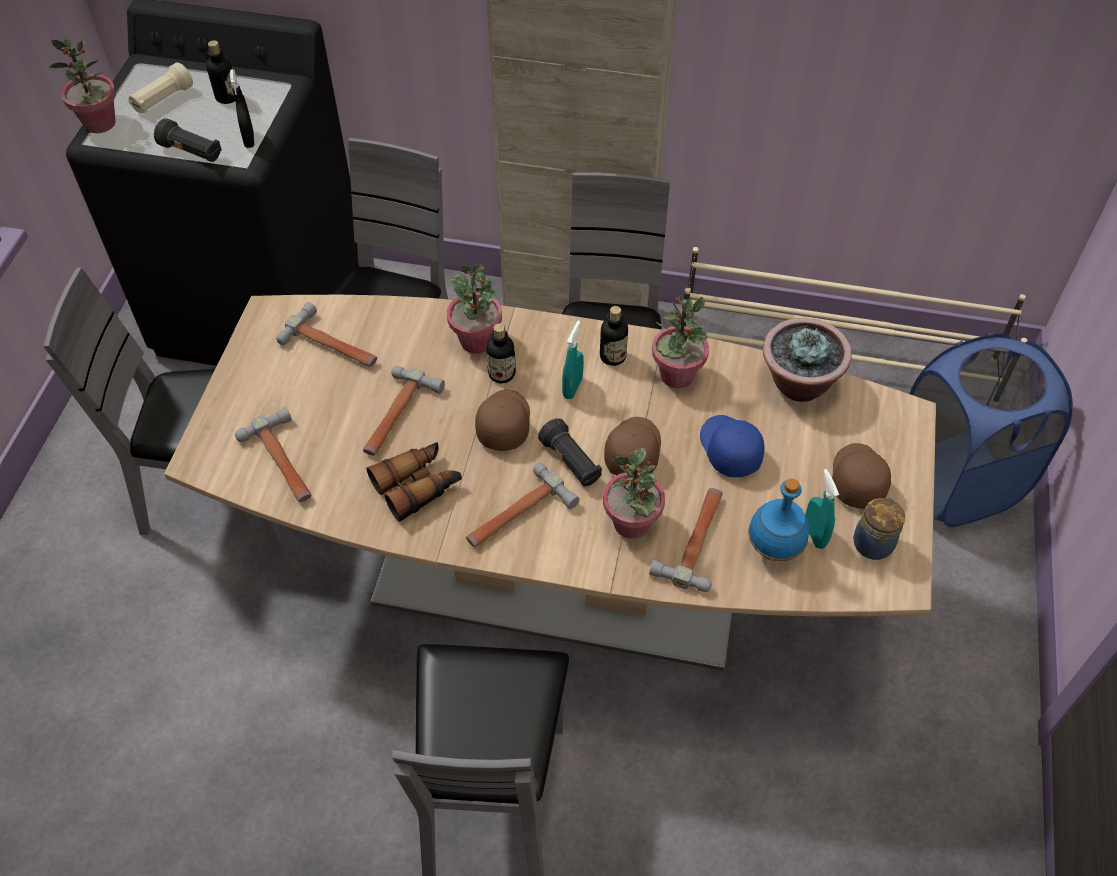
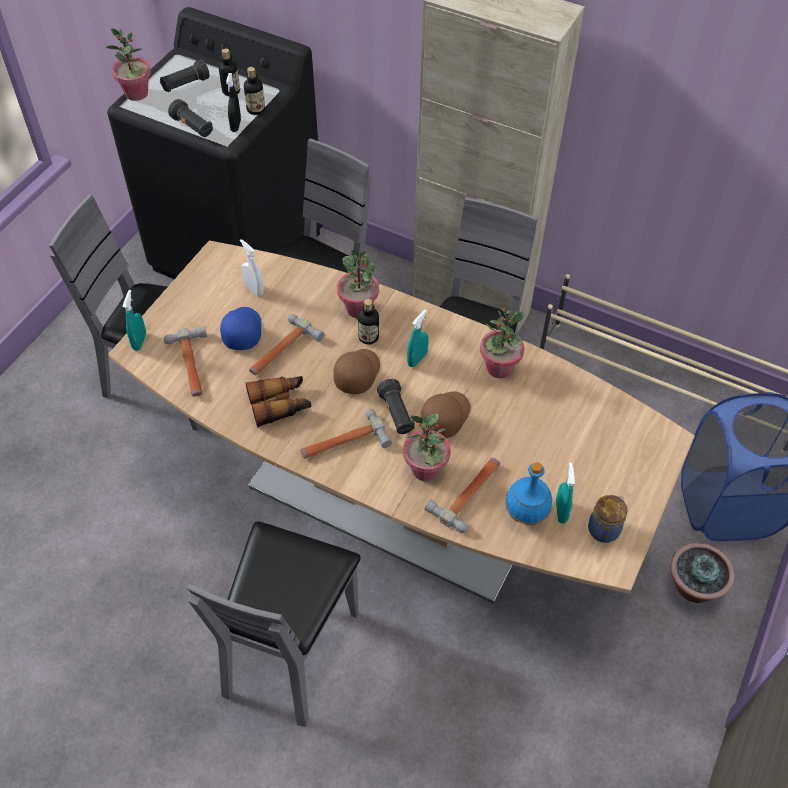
camera: 15 degrees right, 0 degrees up
(163, 100) = (185, 85): beige flashlight -> black flashlight
(202, 447) = (139, 341): none -> turquoise spray bottle
(332, 346) = (254, 289): hammer -> white spray bottle
(612, 356) = (455, 343): bottle -> bottle (256, 109)
(728, 449) = (518, 432): blue cap -> blue cap (241, 331)
(798, 384) = (590, 396): potted plant -> potted plant (692, 587)
(857, 479) = (609, 478): brown cap -> none

